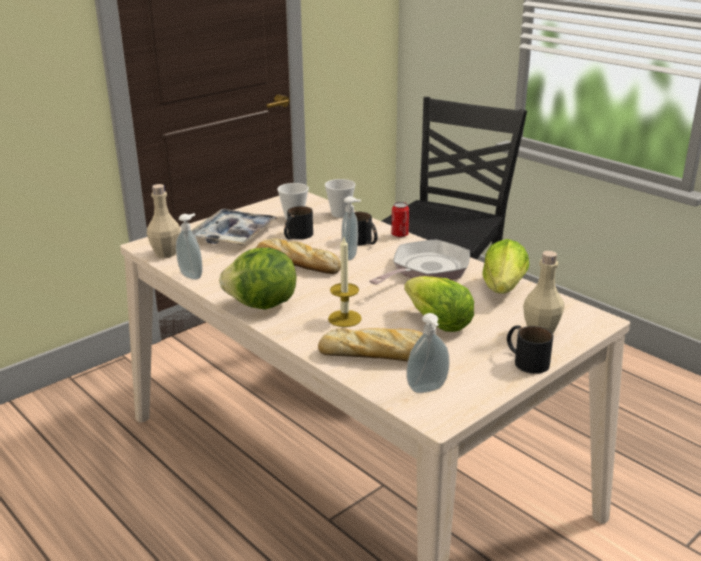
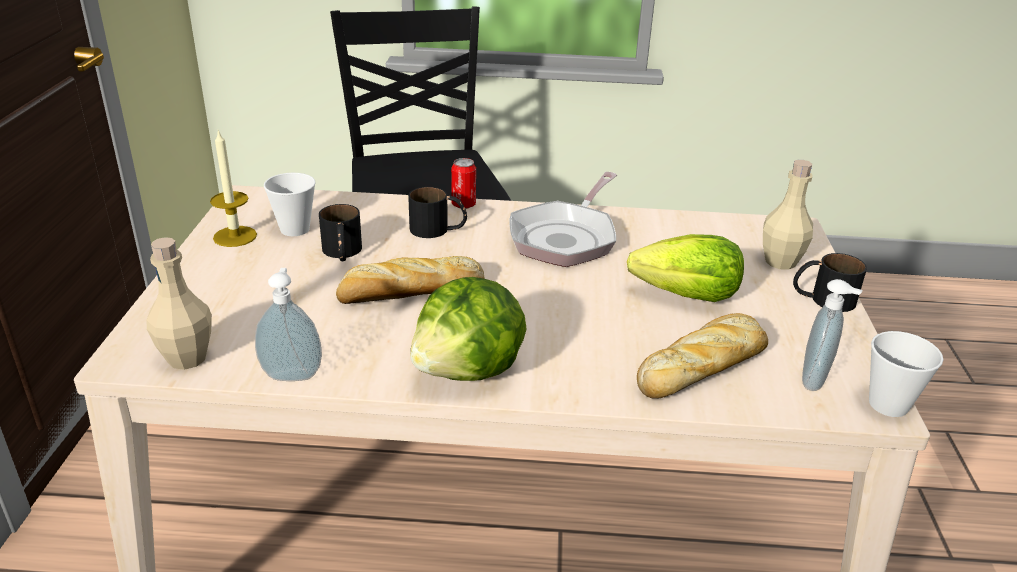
camera: 45 degrees left, 5 degrees up
(233, 235) = (248, 286): tray -> none
(340, 214) = (346, 202): cup -> cup (888, 404)
(344, 318) = (592, 338): candle -> candle (235, 236)
(351, 256) = (457, 253): soap dispenser -> none
(426, 270) = (566, 237): frying pan -> frying pan turned 150 degrees counterclockwise
(503, 288) = (670, 228): lettuce -> none

